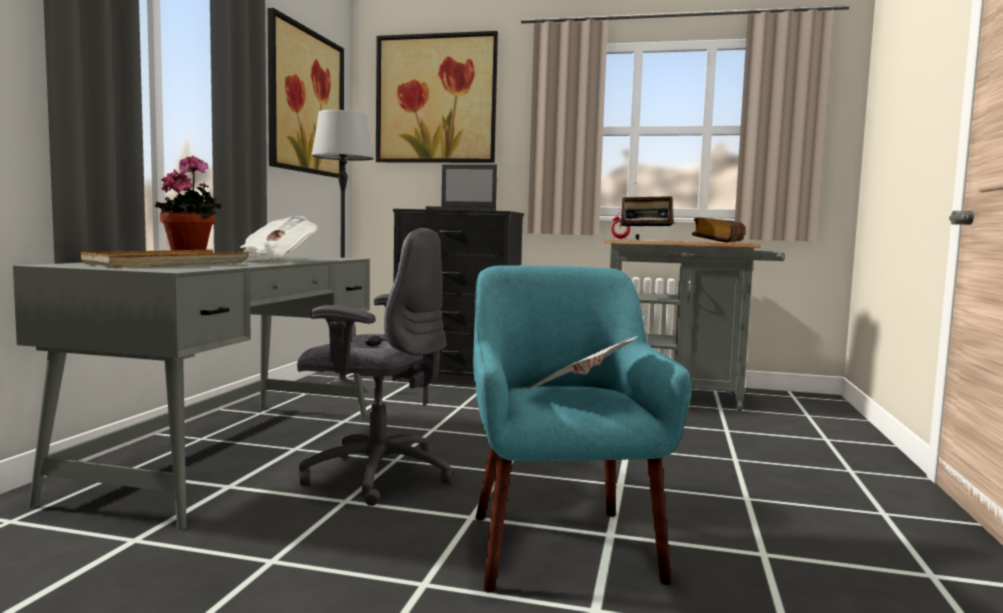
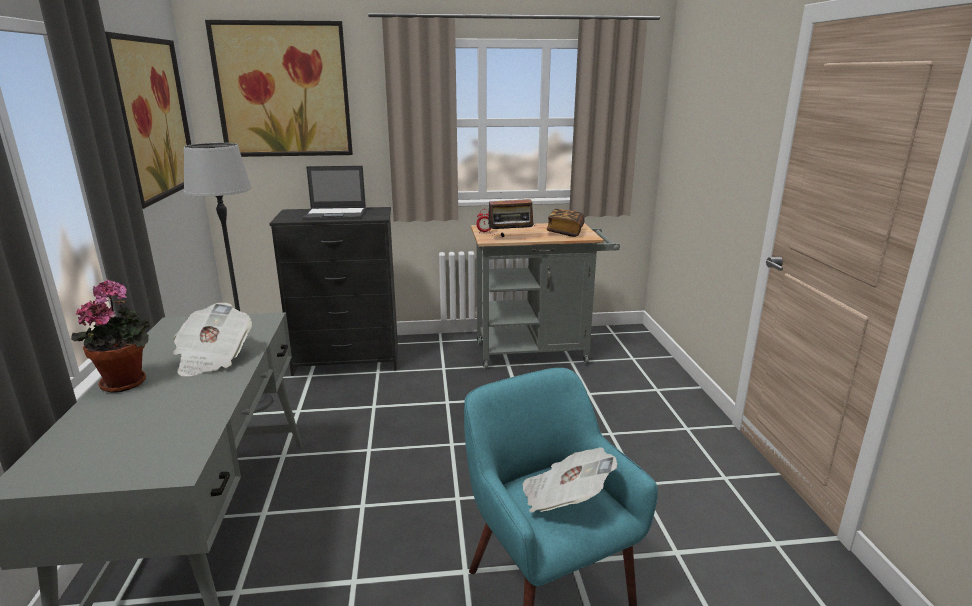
camera: 20 degrees left, 15 degrees up
(167, 264) = (136, 430): beige tray -> none
(376, 475) = (359, 534): grey office chair -> none

